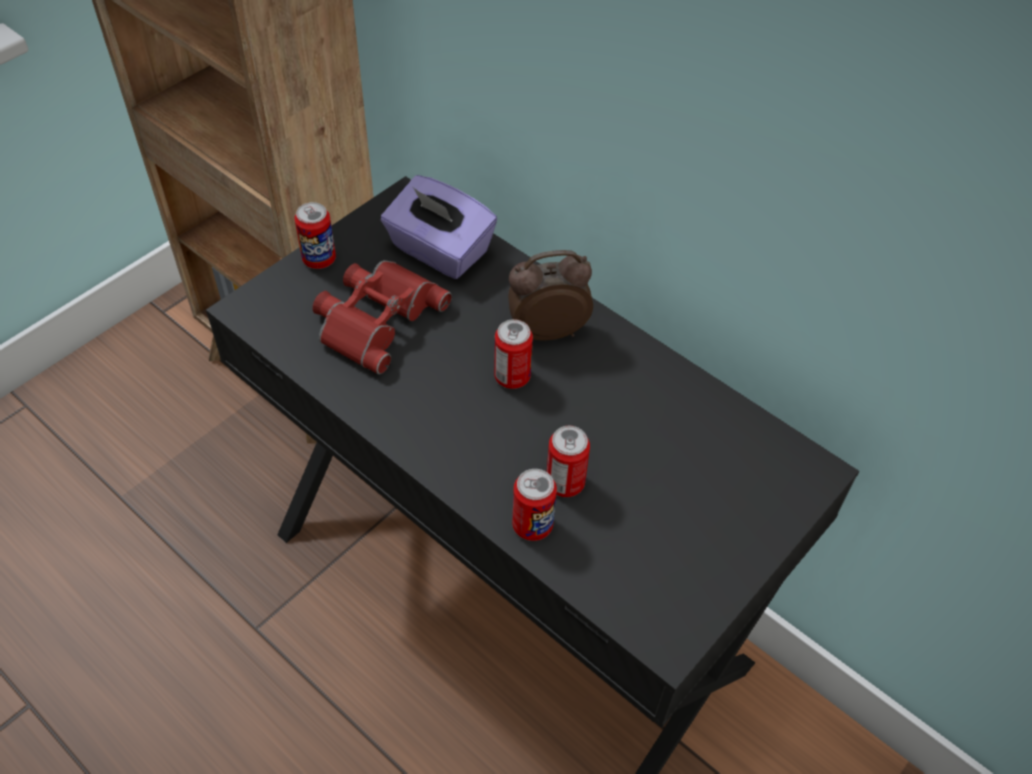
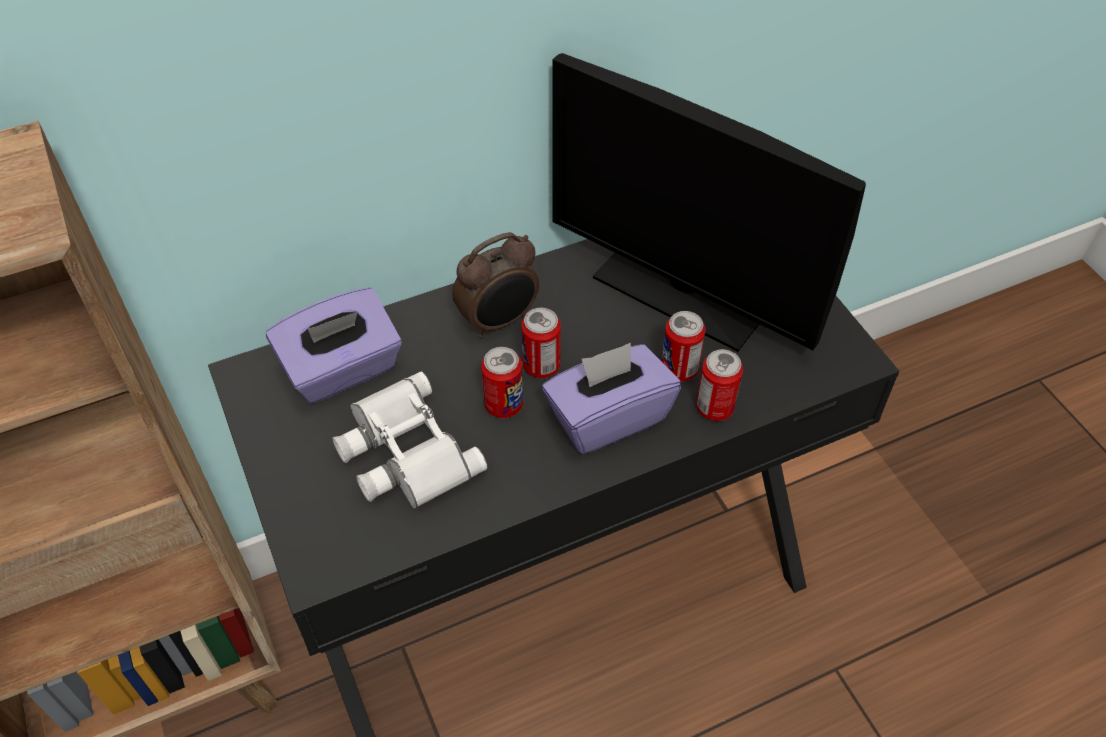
camera: 65 degrees left, 0 degrees up
(319, 259) = (285, 479): can -> can (503, 405)
(375, 317) = (403, 452): red binoculars -> white binoculars
(479, 443) = (608, 417): none -> purple tissue box
(547, 331) = (499, 321): alarm clock -> alarm clock turned 135 degrees counterclockwise
(669, 457) = (683, 290): none -> monitor

